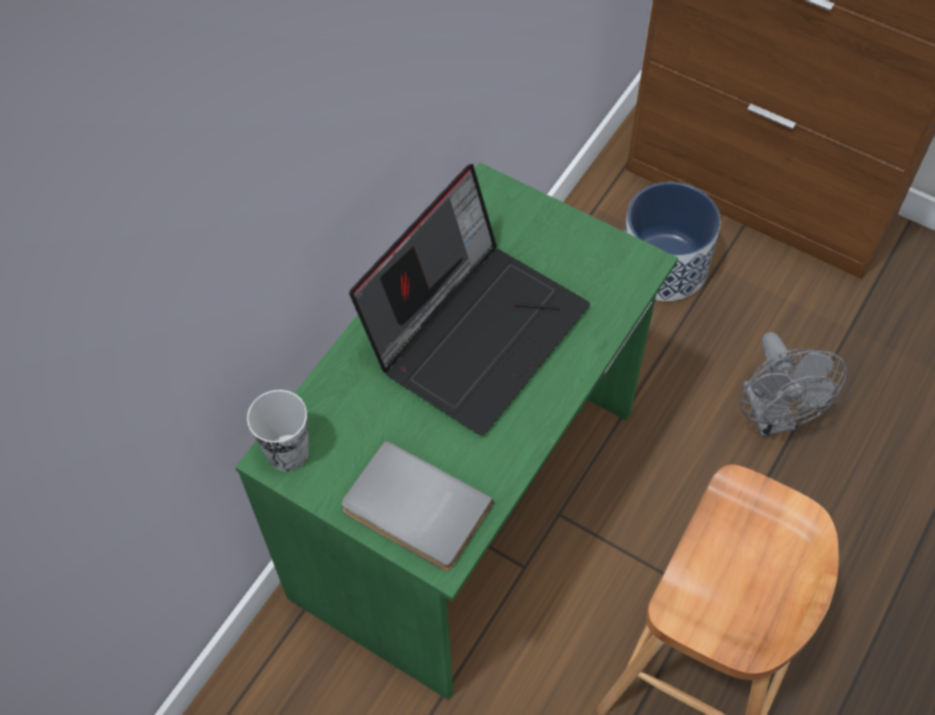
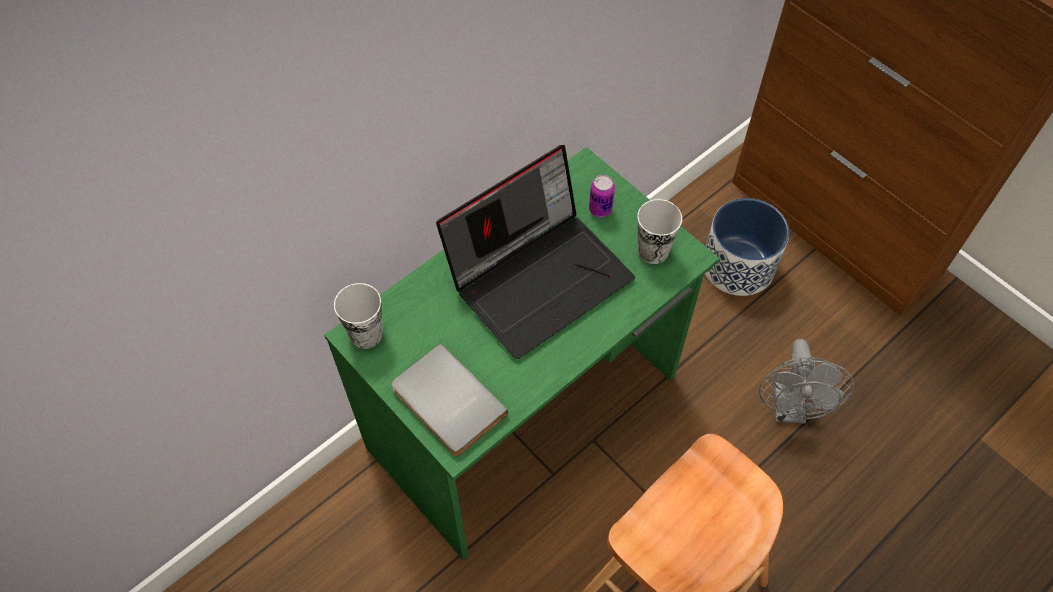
camera: 15 degrees right, 0 degrees up
(521, 233) = (600, 209): none -> can
(599, 267) = (653, 251): none -> cup

